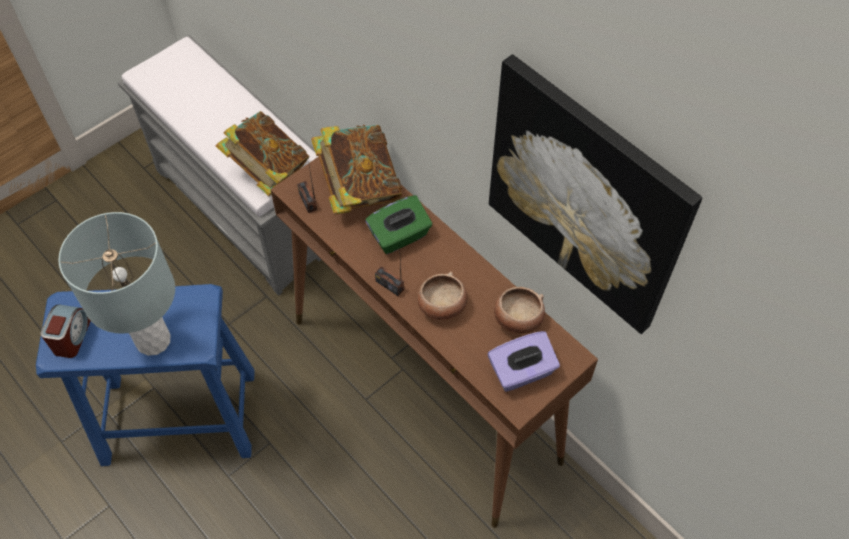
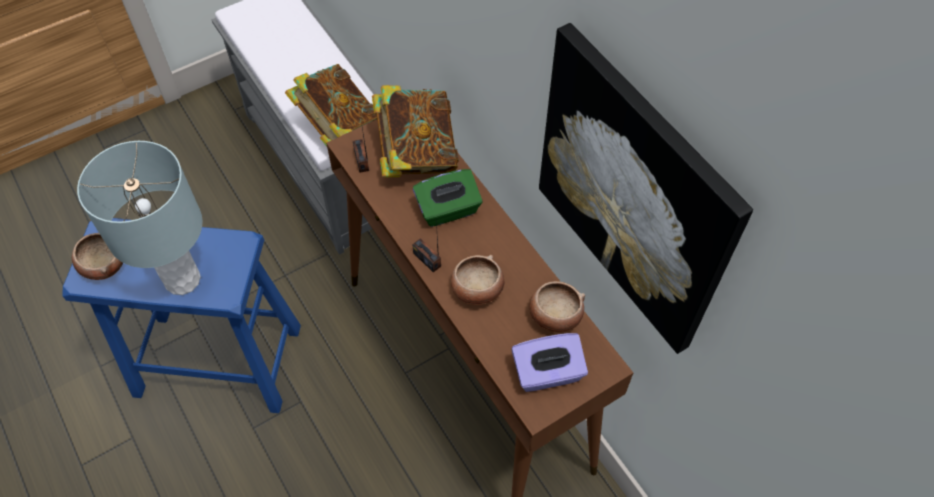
camera: 10 degrees right, 0 degrees up
(72, 337) = (103, 264): alarm clock -> bowl

